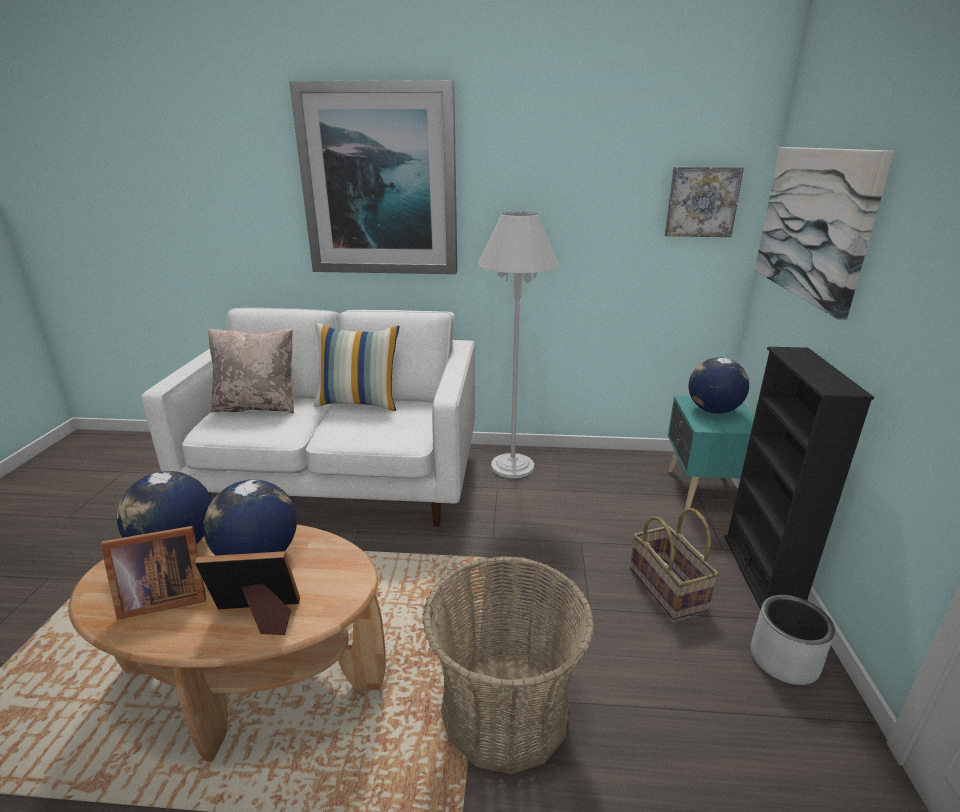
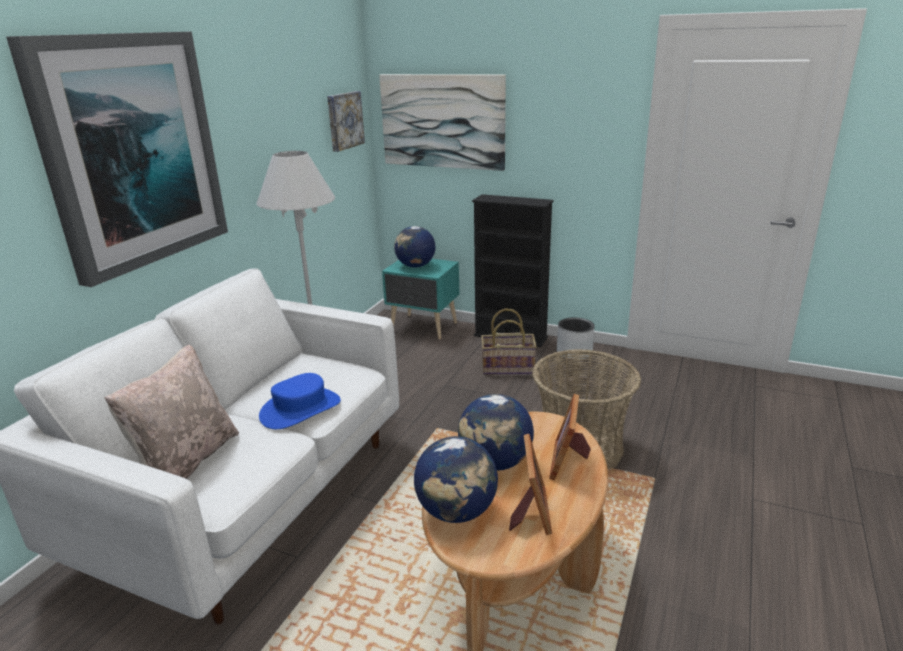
camera: 70 degrees left, 0 degrees up
(337, 427) = (300, 409): none -> blue hat
(359, 403) = (254, 393): pillow -> none

